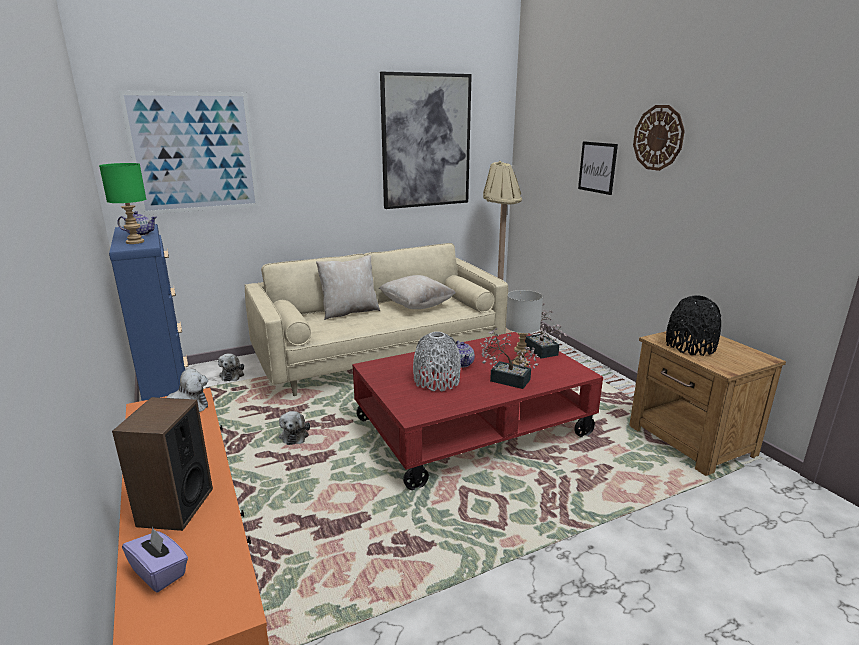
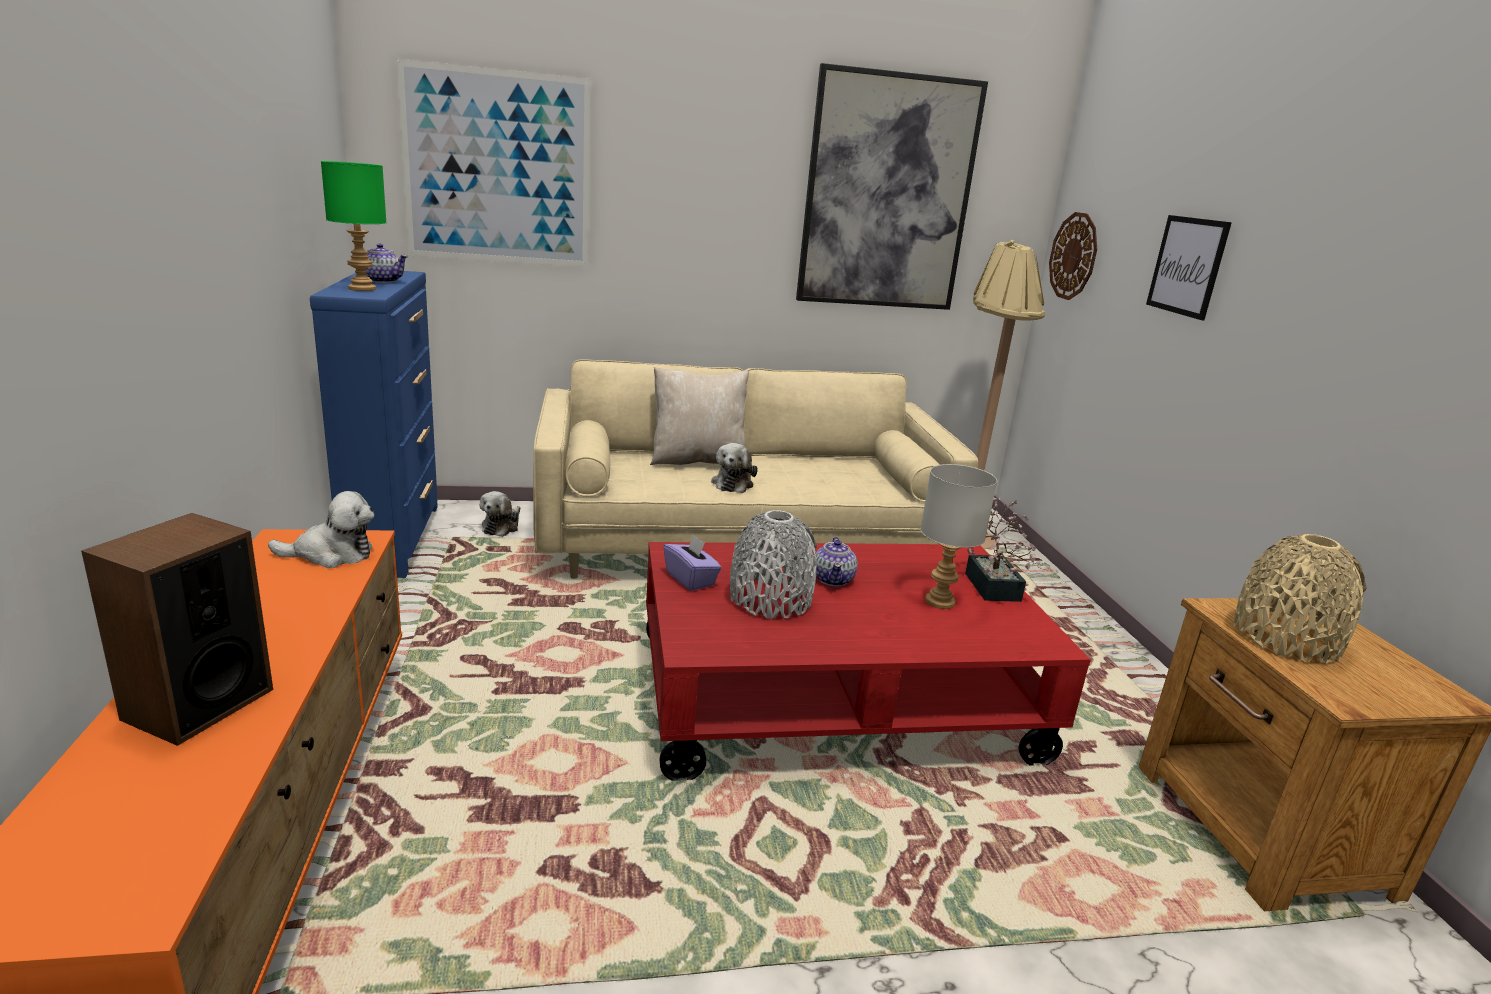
camera: 15 degrees right, 0 degrees up
(160, 572) = (90, 805): purple tissue box -> purple tissue box (691, 579)
(294, 435) = (537, 640): plush toy -> plush toy (733, 483)
(416, 306) = (812, 471): beige pillow -> none
(506, 379) = (897, 622): potted plant -> none
(658, 138) = (1311, 212): wall clock -> wall clock (1073, 256)
(690, 346) = (1285, 638): black vase -> beige vase

